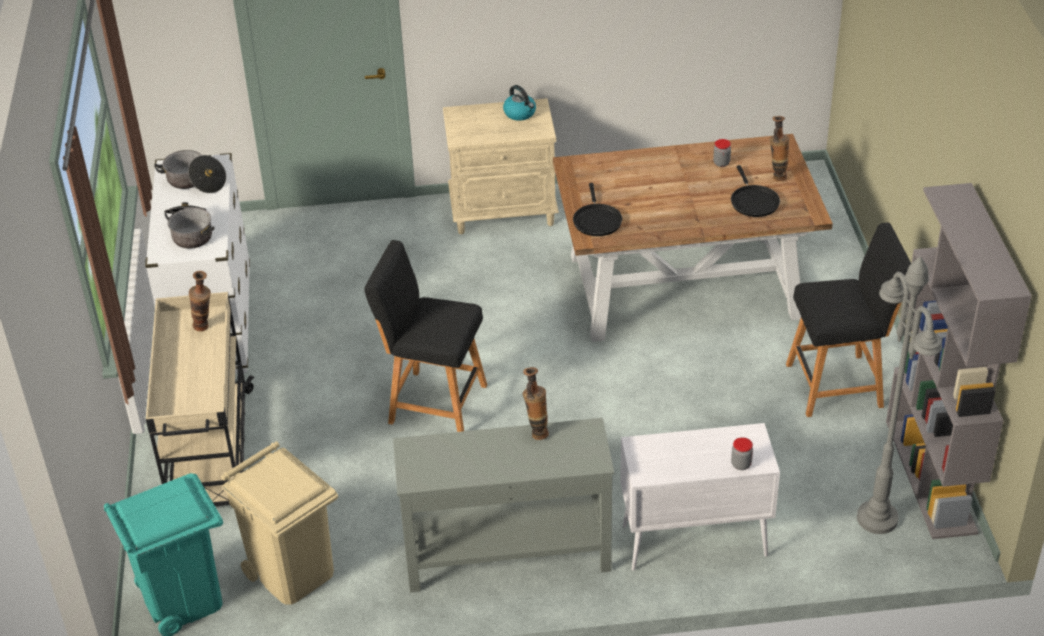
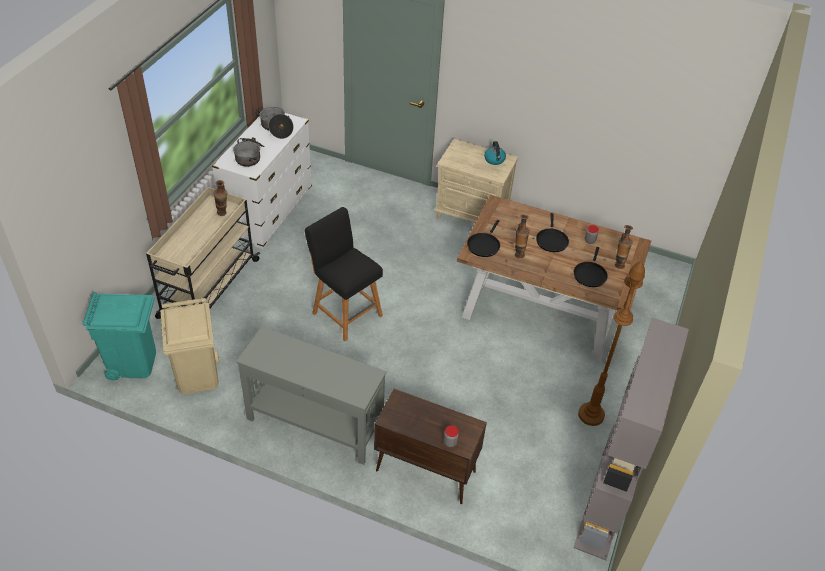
camera: 25 degrees right, 5 degrees up
(536, 432) = (341, 361): vase -> vase (518, 253)
(675, 181) = (551, 240): none -> black frying pan
(693, 541) = (424, 471): white cabinet -> brown cabinet
(839, 384) = (591, 415): black stool -> brown floor lamp
(877, 519) = (548, 516): grey floor lamp -> none

